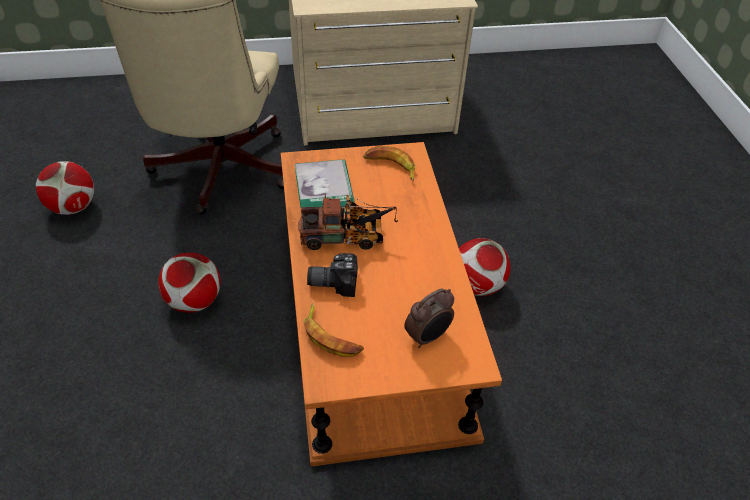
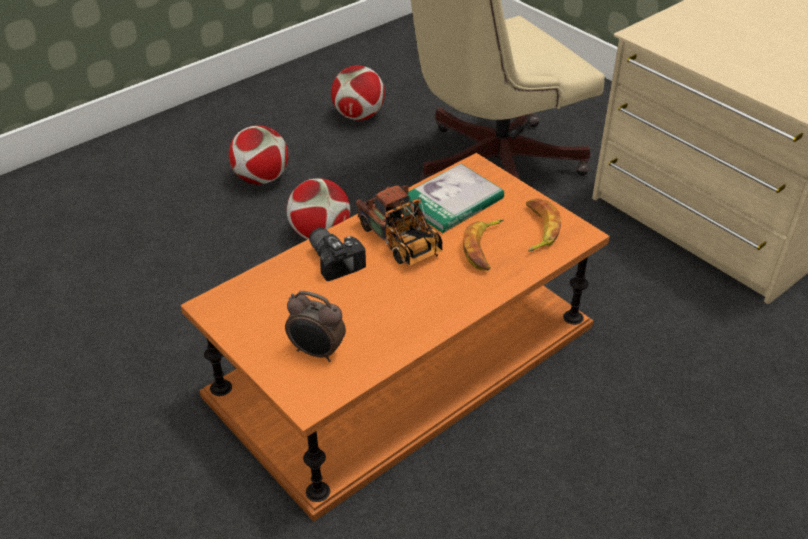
camera: 60 degrees right, 5 degrees down
(331, 336) = (267, 287): banana -> banana (484, 248)
(476, 286) = (529, 427): football -> football (261, 179)

